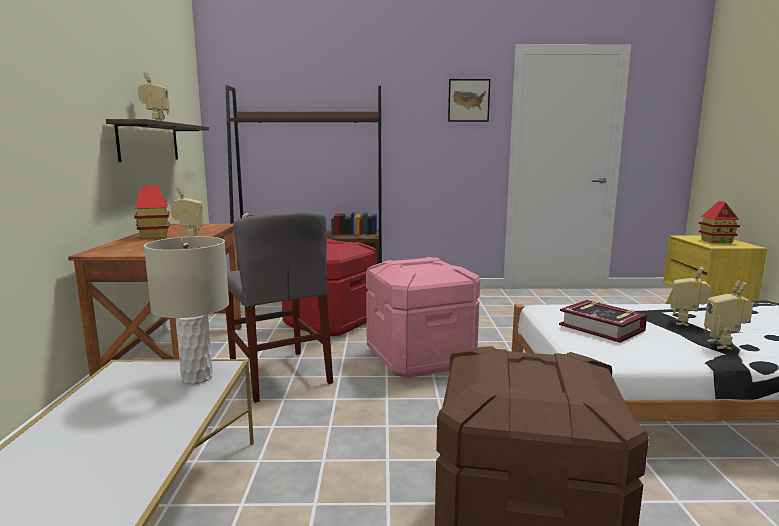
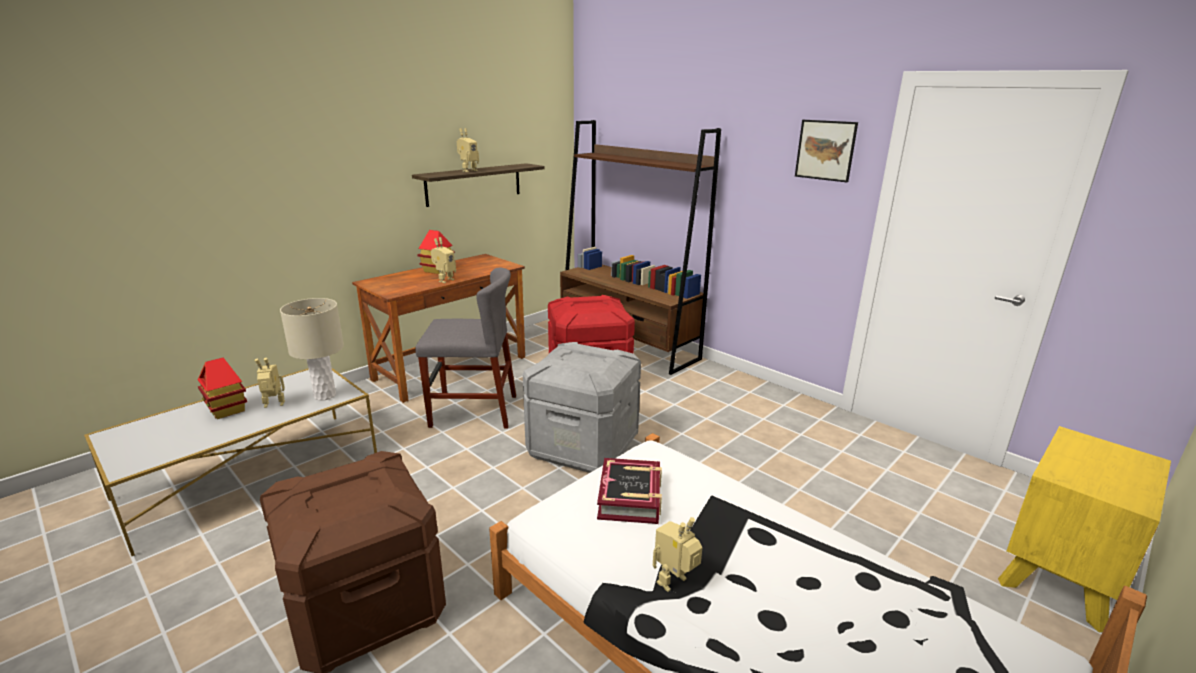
camera: 45 degrees right, 10 degrees up
(279, 374) = (473, 411): grey chair -> grey chair turned 105 degrees counterclockwise
(420, 358) = (583, 446): pink storage box -> grey storage box
(686, 323) = (730, 543): toy robot -> toy robot (274, 405)
(716, 241) = (1104, 469): toy house -> toy house (227, 410)

